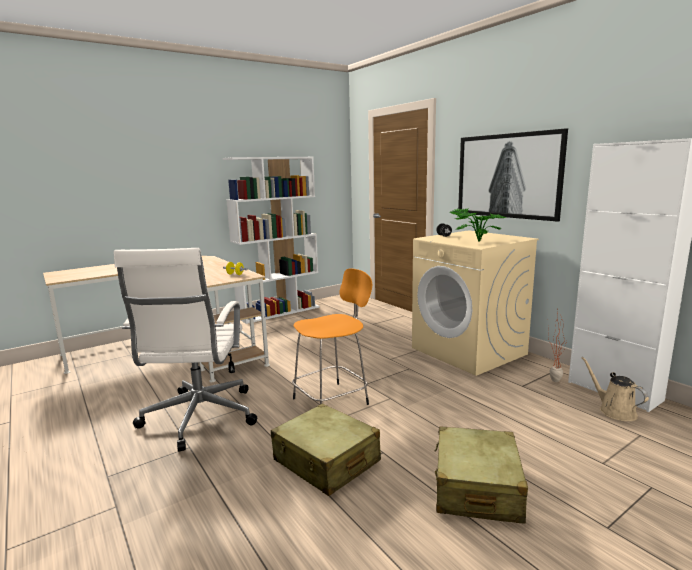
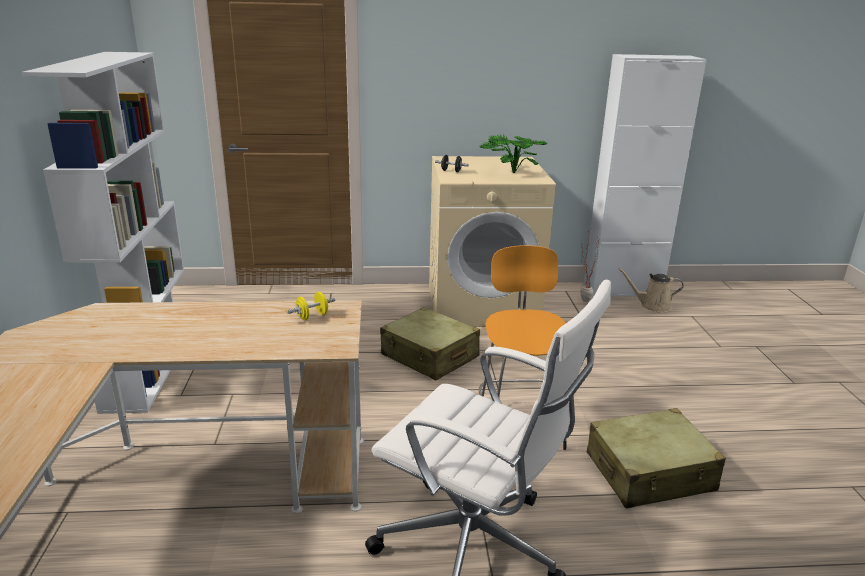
camera: 60 degrees left, 10 degrees up
(476, 487) = (730, 410): beige suitcase -> beige suitcase (429, 356)
(507, 176) = (486, 84): picture -> none

